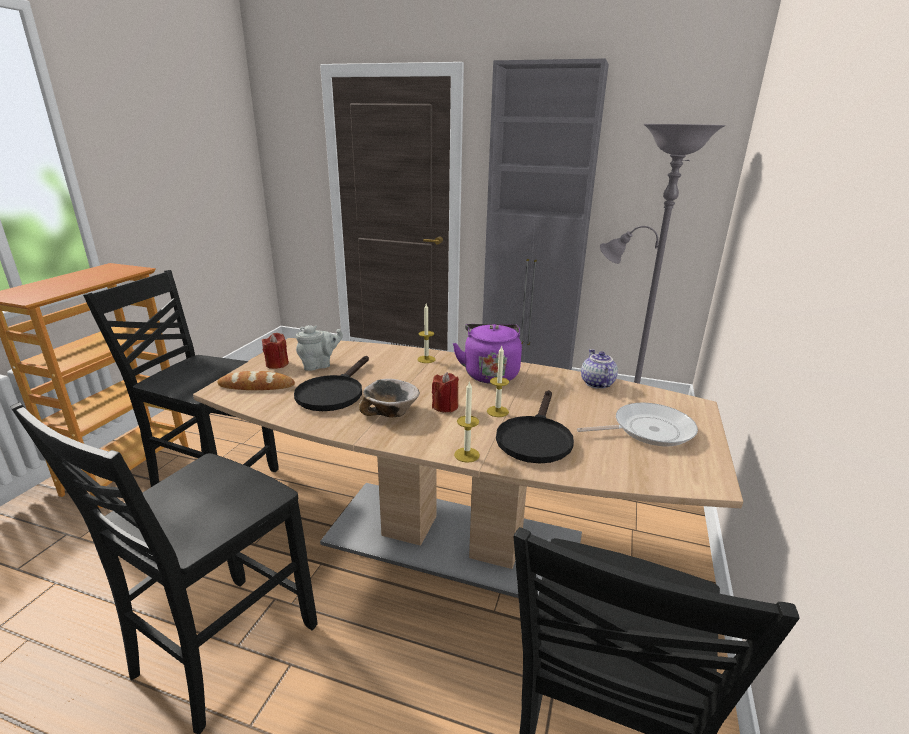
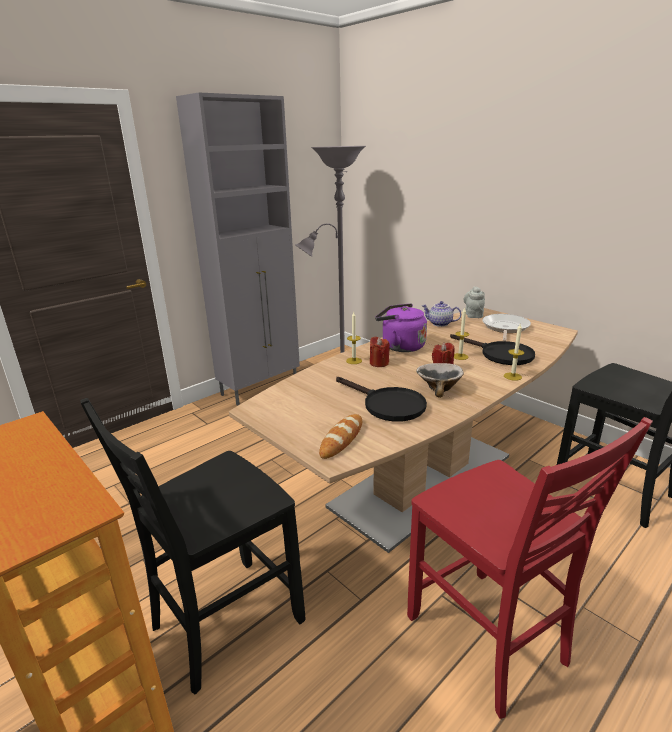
camera: 60 degrees left, 0 degrees up
(221, 650) = (488, 640): black chair -> red chair
(277, 364) = (298, 423): red candle -> red candle (379, 363)
(319, 365) = (322, 404): grey teapot -> grey teapot (473, 315)

